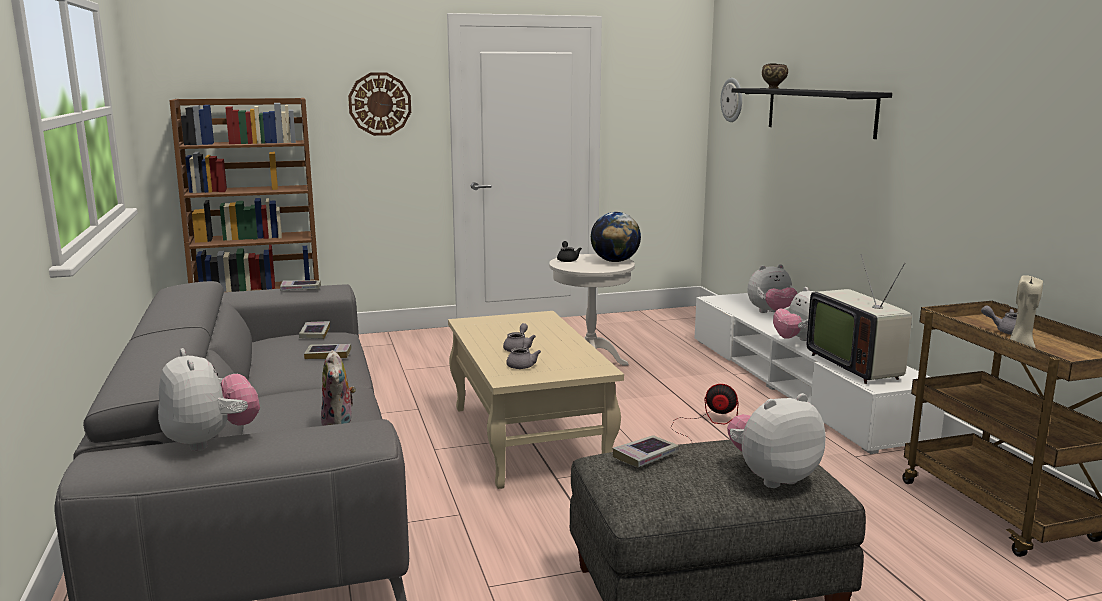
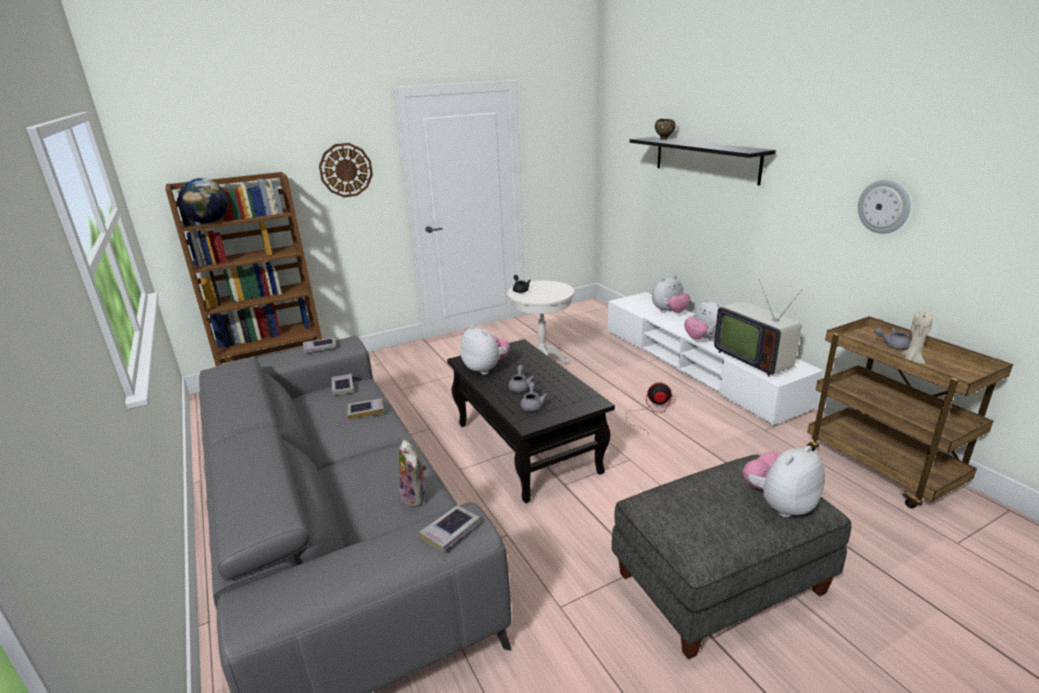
camera: 10 degrees left, 10 degrees up
(210, 441) = (338, 561): plush toy -> plush toy (486, 369)
(527, 438) = (525, 447): beige coffee table -> black coffee table
(615, 261) = (557, 288): globe -> globe (209, 222)
(645, 456) = (677, 496): book -> book (451, 531)
(732, 100) = (621, 143): wall clock -> wall clock (884, 206)

